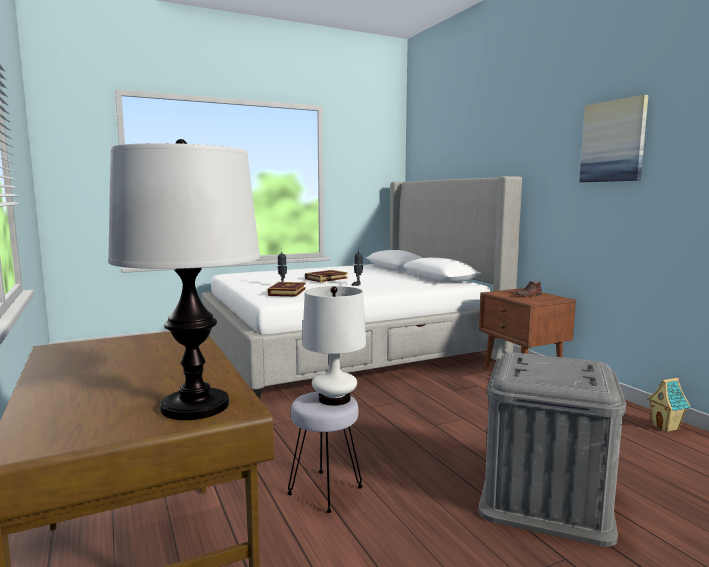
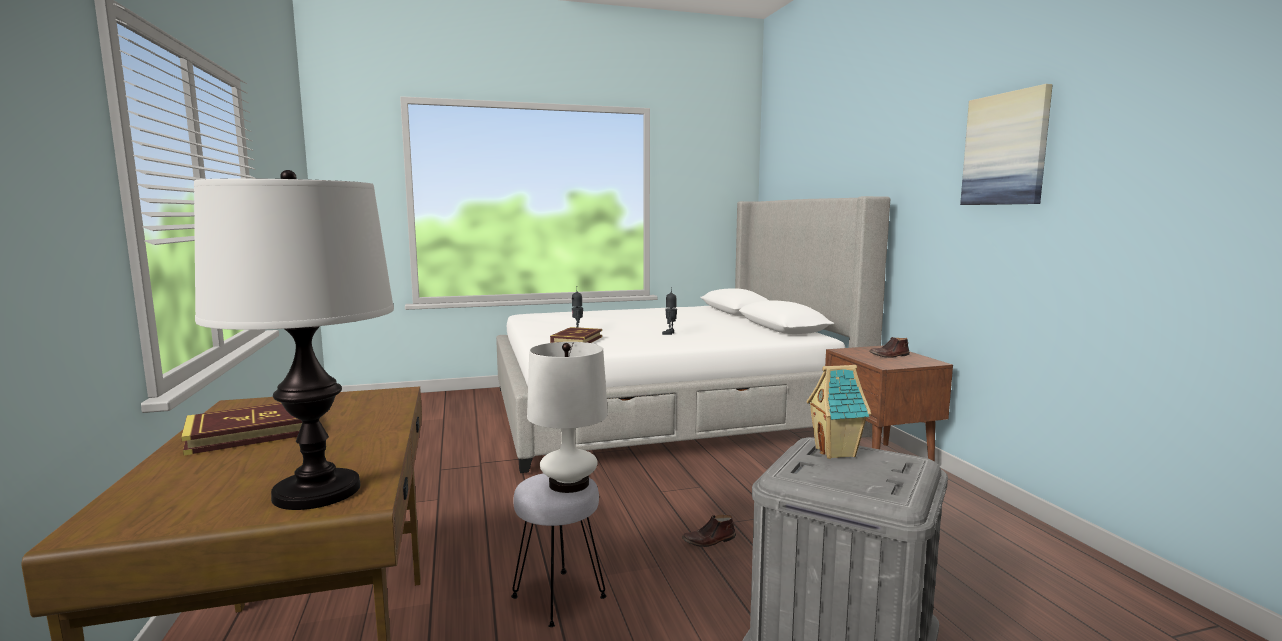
camera: 10 degrees right, 0 degrees up
(326, 278) = (637, 324): book -> book (249, 433)
(423, 440) = (709, 541): none -> brown shoe
(666, 427) = (1060, 553): toy house -> toy house (837, 452)

